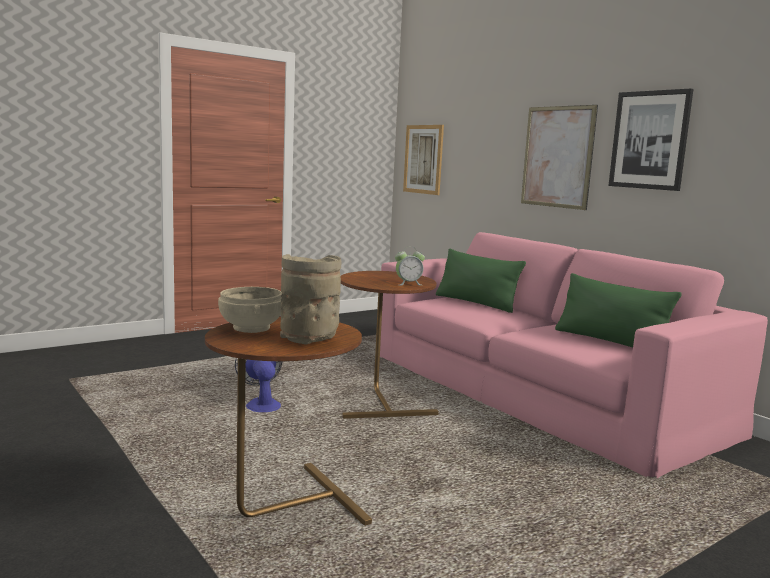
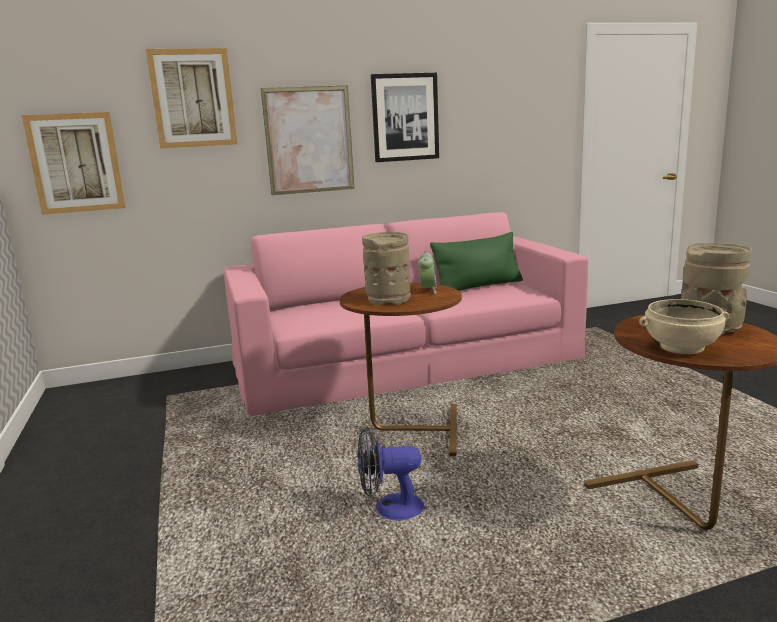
camera: 70 degrees left, 5 degrees up
(375, 277) = (388, 299): none -> beige vase
(476, 303) = (323, 307): green pillow -> none
(487, 116) = (193, 98): none -> picture

